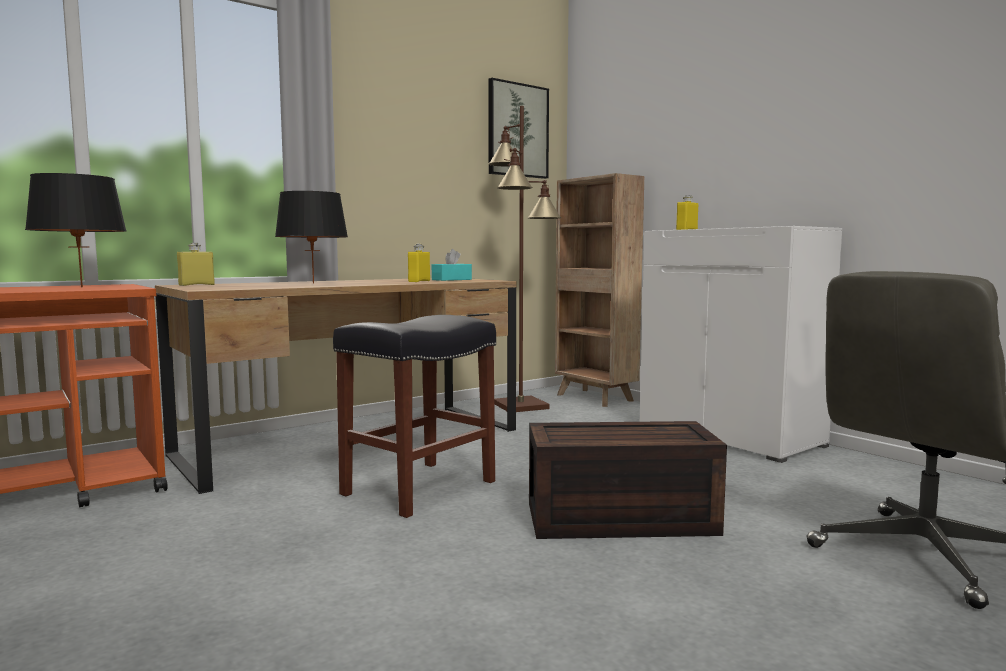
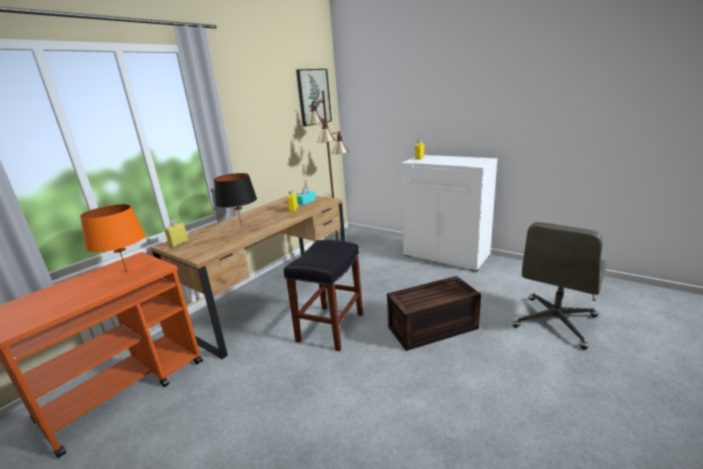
camera: 15 degrees left, 15 degrees up
(82, 287) = (127, 271): black table lamp -> orange table lamp
(595, 398) = (370, 236): brown bookcase -> none

